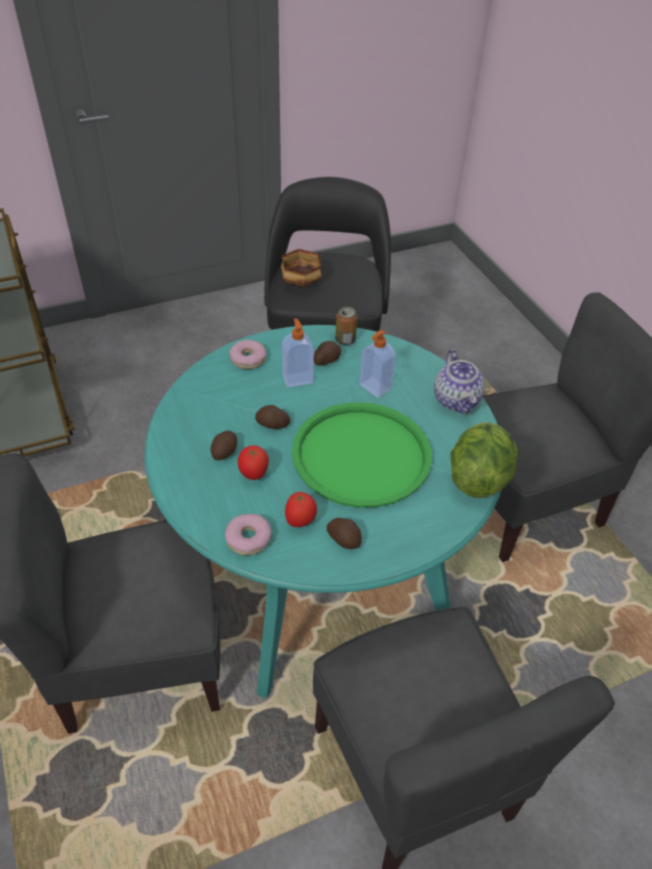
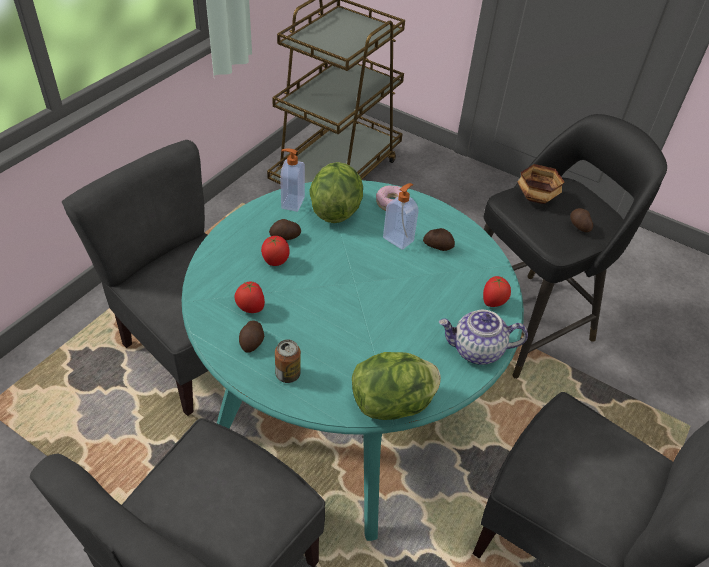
camera: 55 degrees right, 0 degrees up
(221, 399) = (335, 210): none -> lettuce
(248, 538) = (212, 288): donut -> none
(272, 425) = (335, 248): potato -> potato (578, 226)
(345, 340) = (474, 246): can -> can (288, 374)
(361, 455) = (350, 314): green tray -> none
(374, 387) = (436, 288): soap dispenser -> soap dispenser (292, 203)
(415, 364) = (493, 303): none -> tomato
(457, 400) = (477, 350): teapot -> teapot turned 45 degrees clockwise

